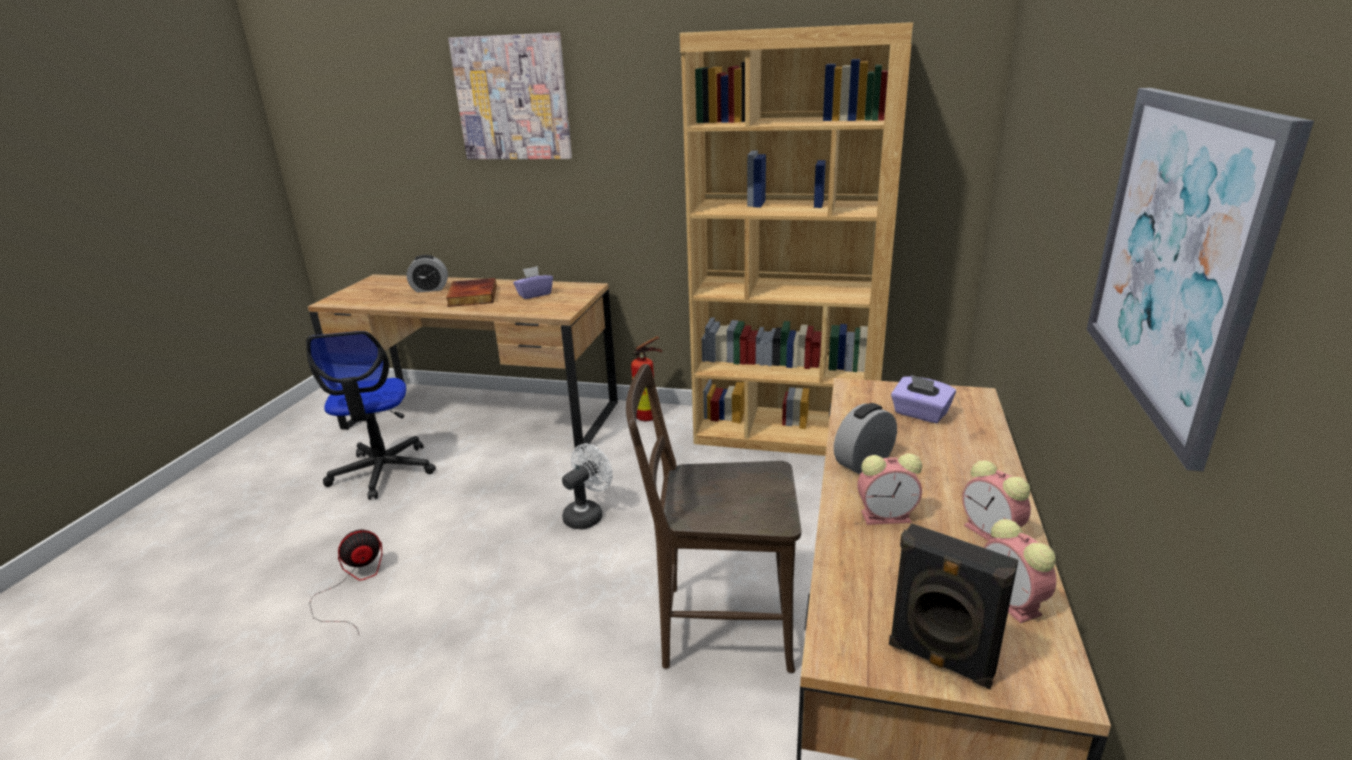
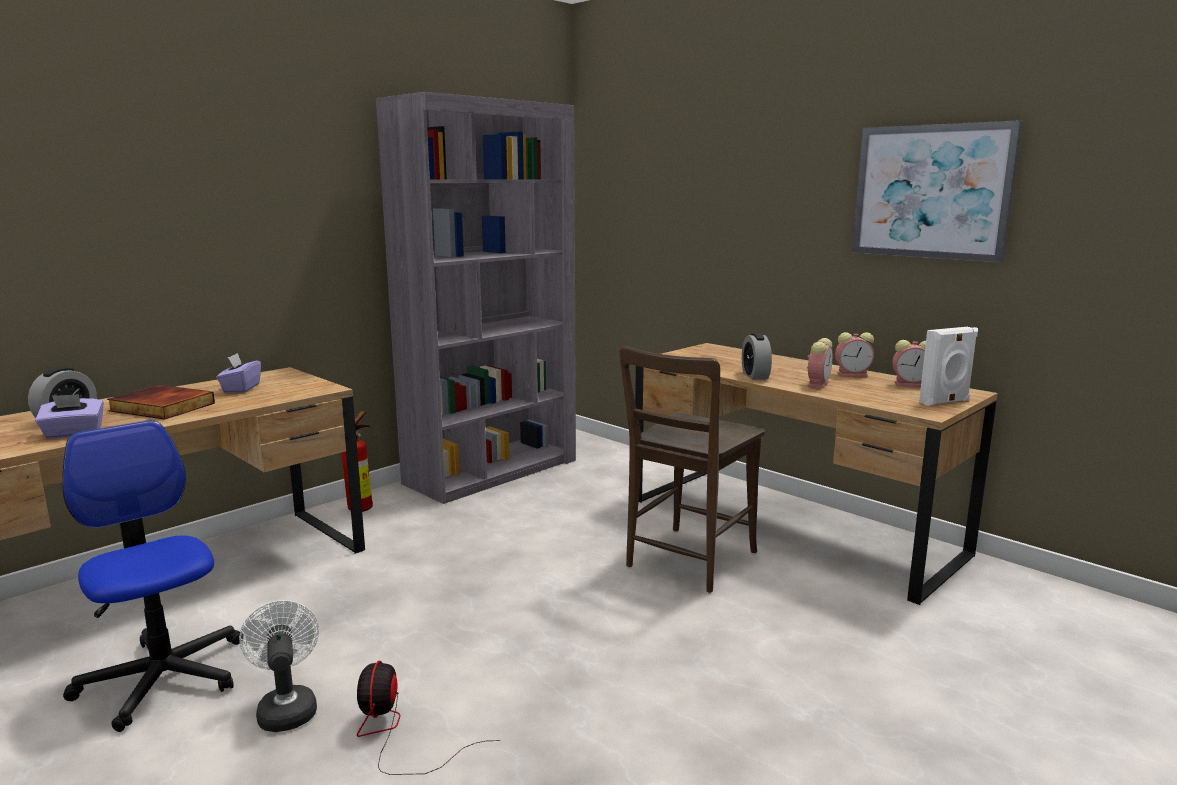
camera: 60 degrees left, 10 degrees down
(383, 471) = (163, 678): office chair -> office chair turned 150 degrees counterclockwise
(512, 98) = (154, 152): picture -> none
(587, 514) = (475, 573): white fan -> white fan (286, 708)
(785, 434) = (492, 471): brown bookcase -> grey bookcase
(920, 414) = (715, 357): purple tissue box -> purple tissue box (74, 433)
(940, 661) = (945, 402): black speaker -> white speaker

